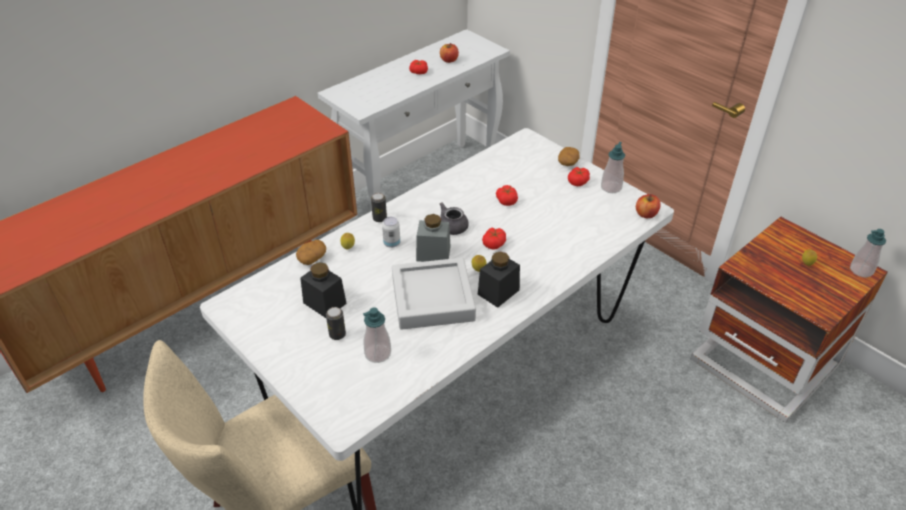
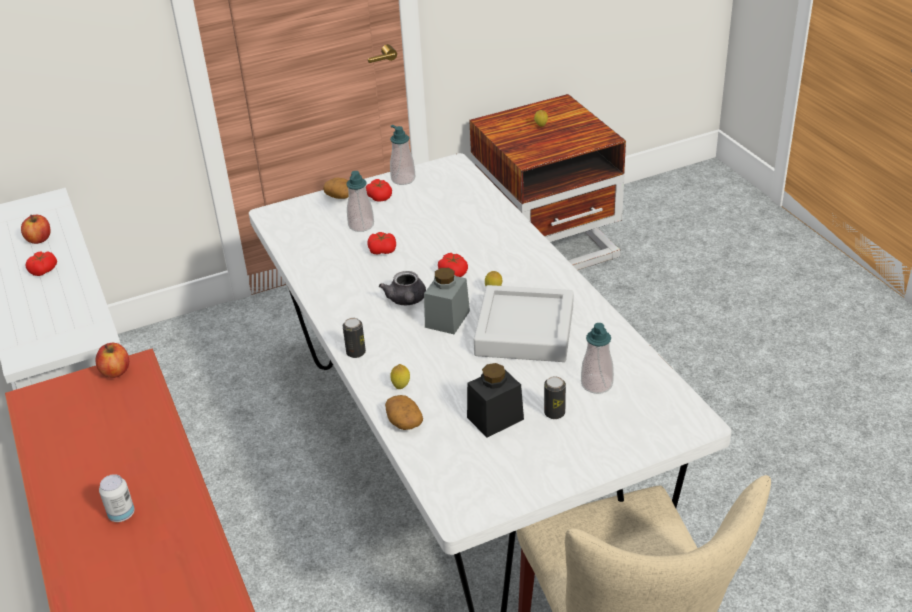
camera: 70 degrees left, 5 degrees down
(392, 243) = (411, 349): can -> can (121, 514)
(498, 292) = (534, 283): black jar -> none
(646, 214) = (459, 169): apple -> apple (116, 371)
(861, 270) = (561, 104): soap dispenser -> soap dispenser (361, 225)

